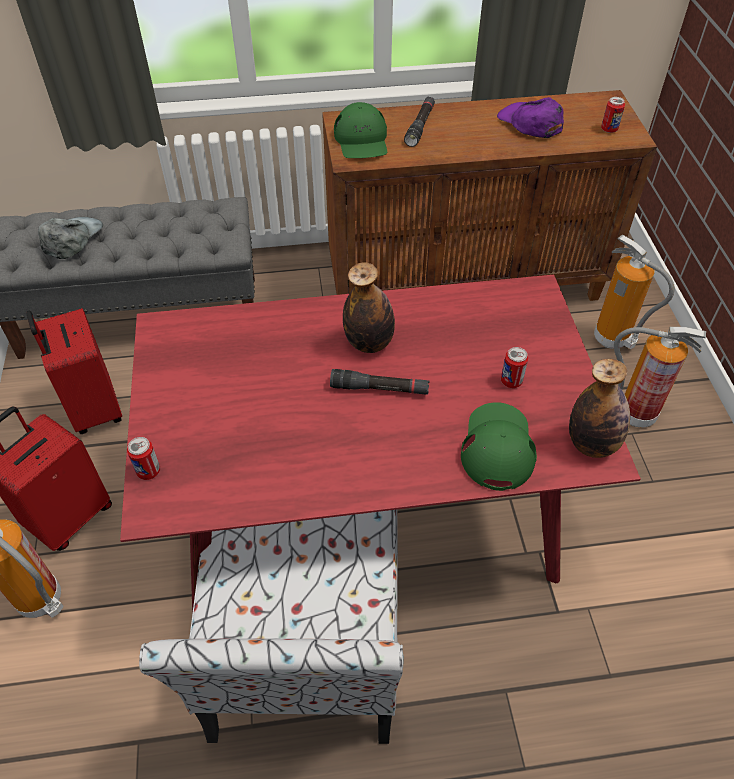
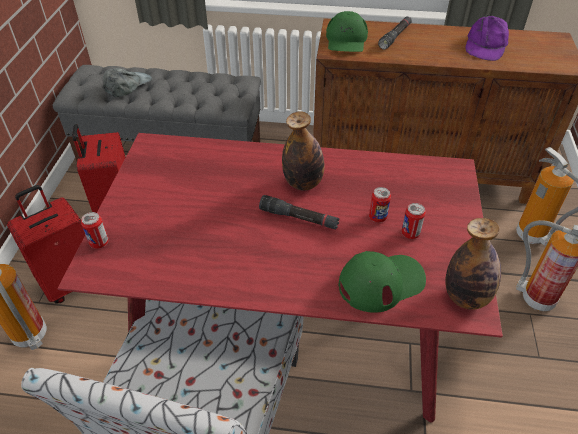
camera: 15 degrees right, 5 degrees down
(497, 447) = (381, 282): green cap -> green cap turned 45 degrees clockwise
(530, 123) = (485, 46): purple cap -> purple cap turned 135 degrees counterclockwise
(609, 129) = (551, 59): can -> can (377, 217)

